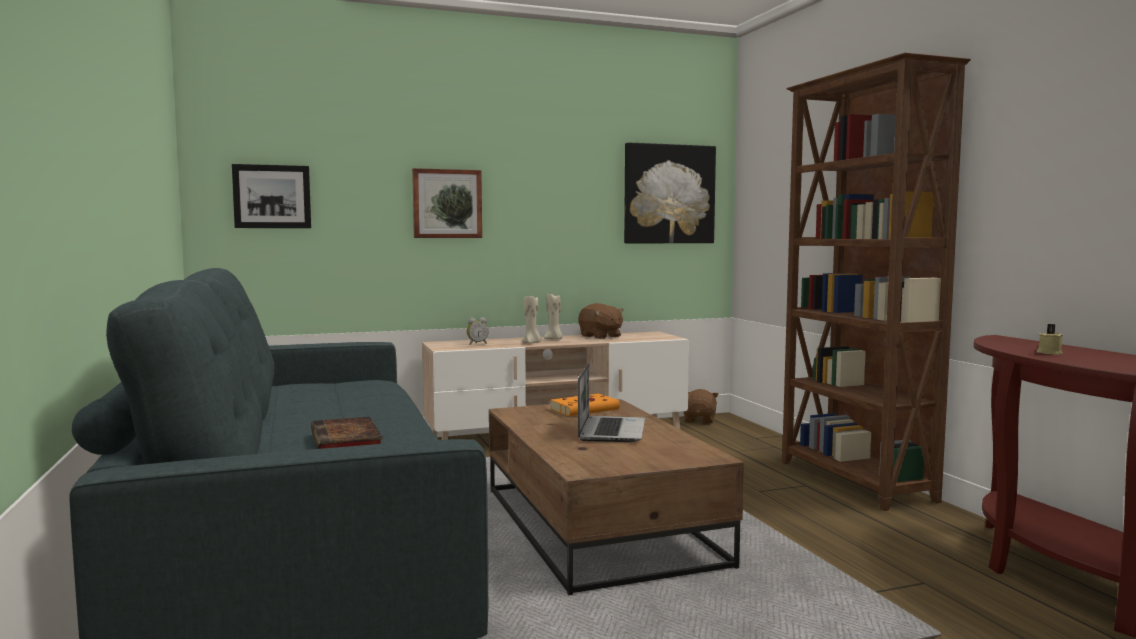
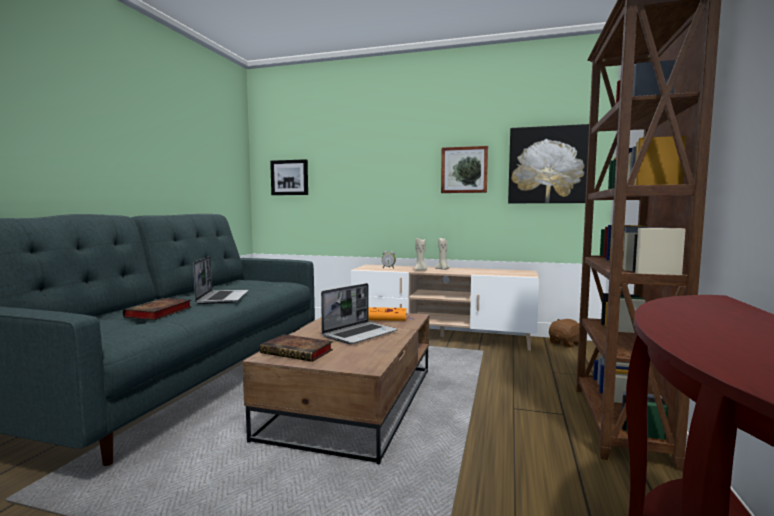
camera: 35 degrees right, 0 degrees up
(364, 412) = (222, 298): none -> laptop
(447, 204) = (383, 178): picture -> picture (464, 170)
(600, 336) = (479, 270): brown plush toy -> none
(602, 460) = (299, 352): none -> book
(1049, 353) = (692, 321): beige candle -> none

